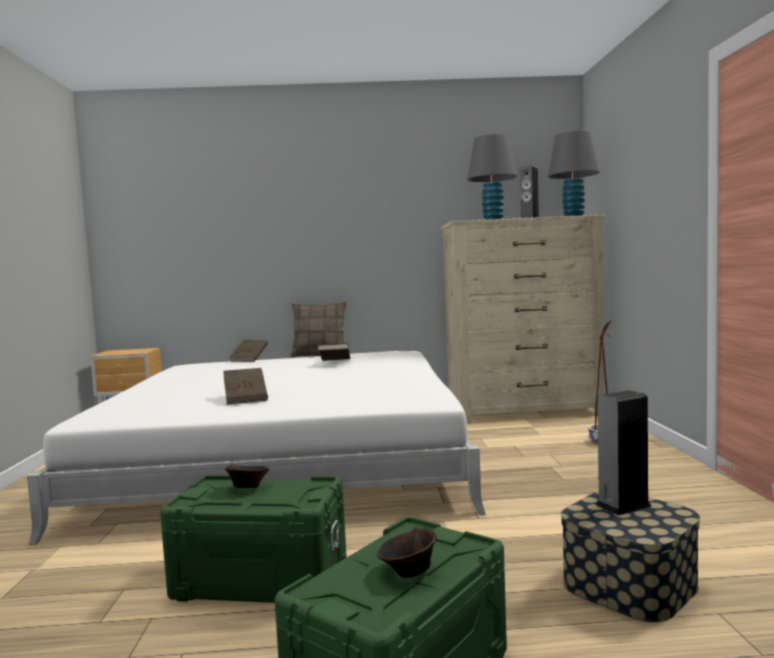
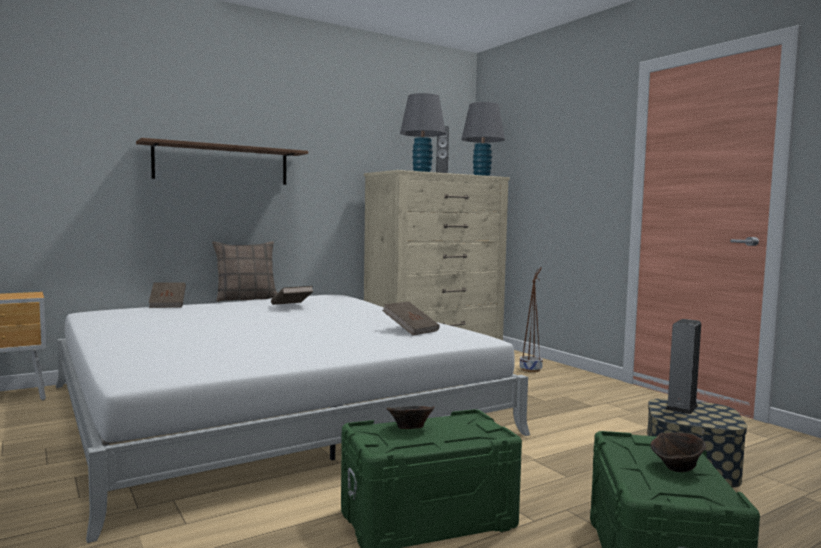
camera: 30 degrees left, 0 degrees up
(246, 398) = (284, 344): brown book -> brown book (410, 330)
(299, 232) = (222, 164): none -> shelf

